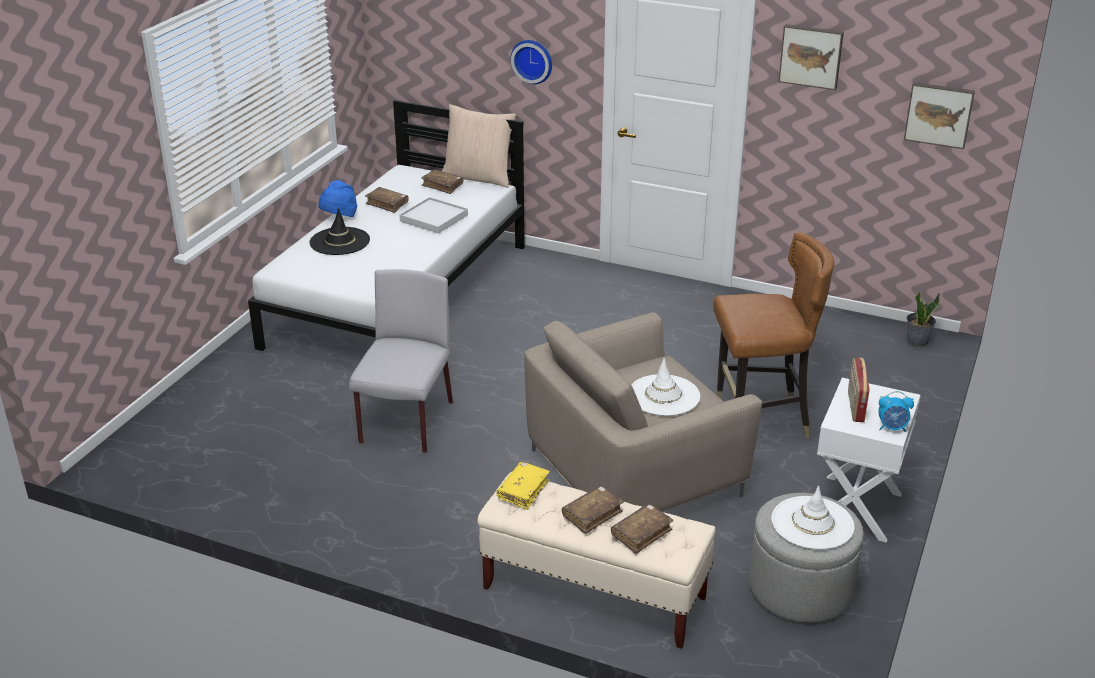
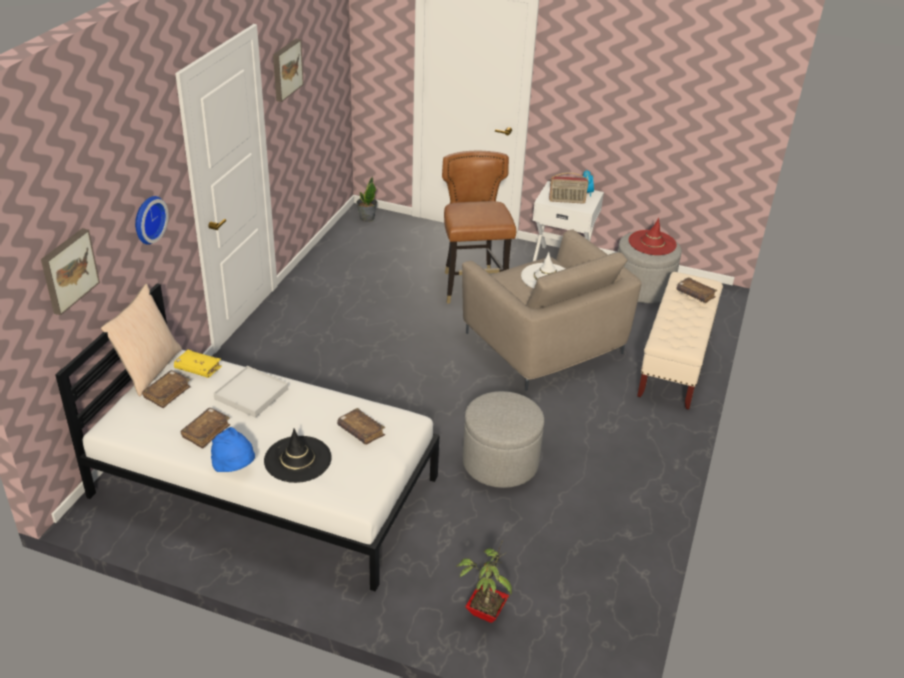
camera: 95 degrees left, 5 degrees up
(208, 403) = (484, 611): none -> potted plant
(406, 423) = (500, 462): grey chair -> grey ottoman
(523, 490) = (670, 339): yellow book -> yellow book (198, 369)
(592, 514) = (684, 312): brown book -> brown book (361, 431)
(812, 523) = (652, 243): white hat -> red hat
(939, 114) = (334, 65): picture -> picture (68, 270)

